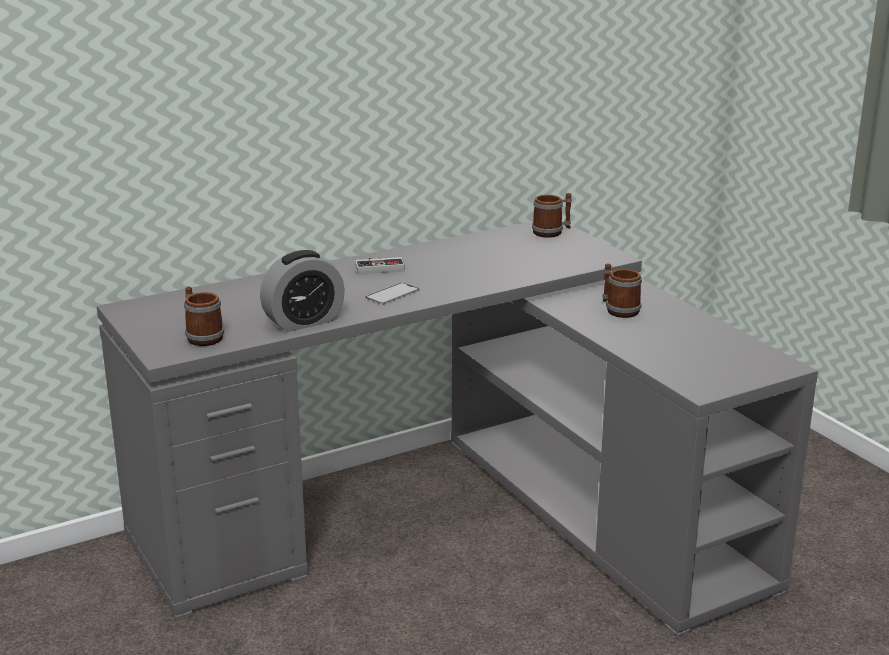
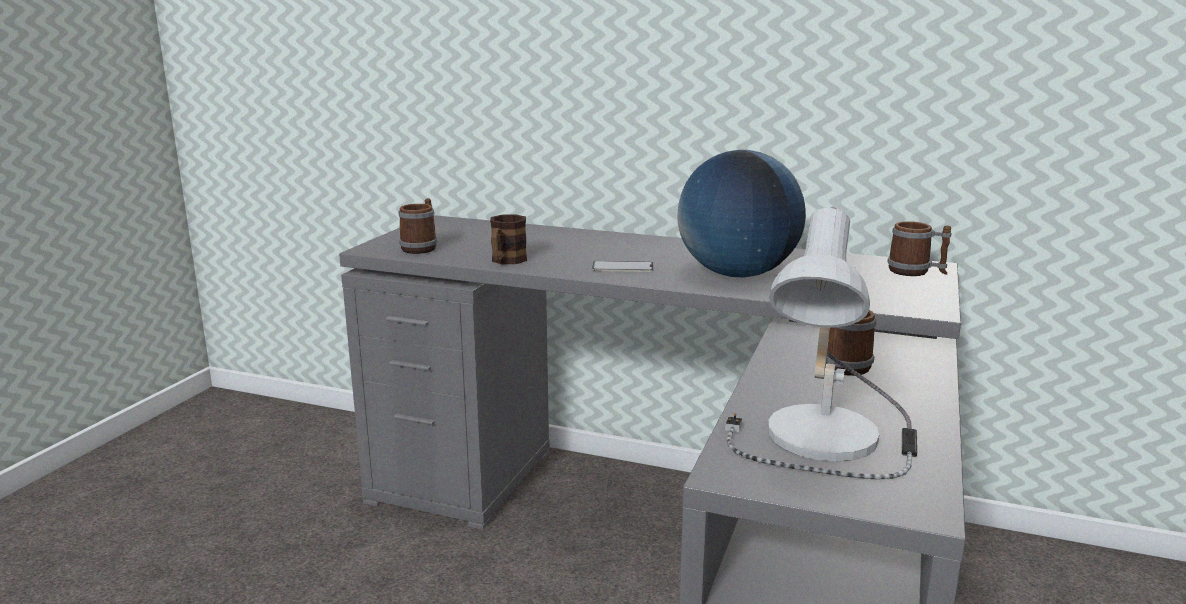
camera: 50 degrees right, 5 degrees down
(303, 322) = (506, 261): alarm clock -> mug
(379, 267) = (670, 248): game controller -> none
(470, 272) = (737, 274): none -> globe
(700, 353) = (833, 440): none -> table lamp

